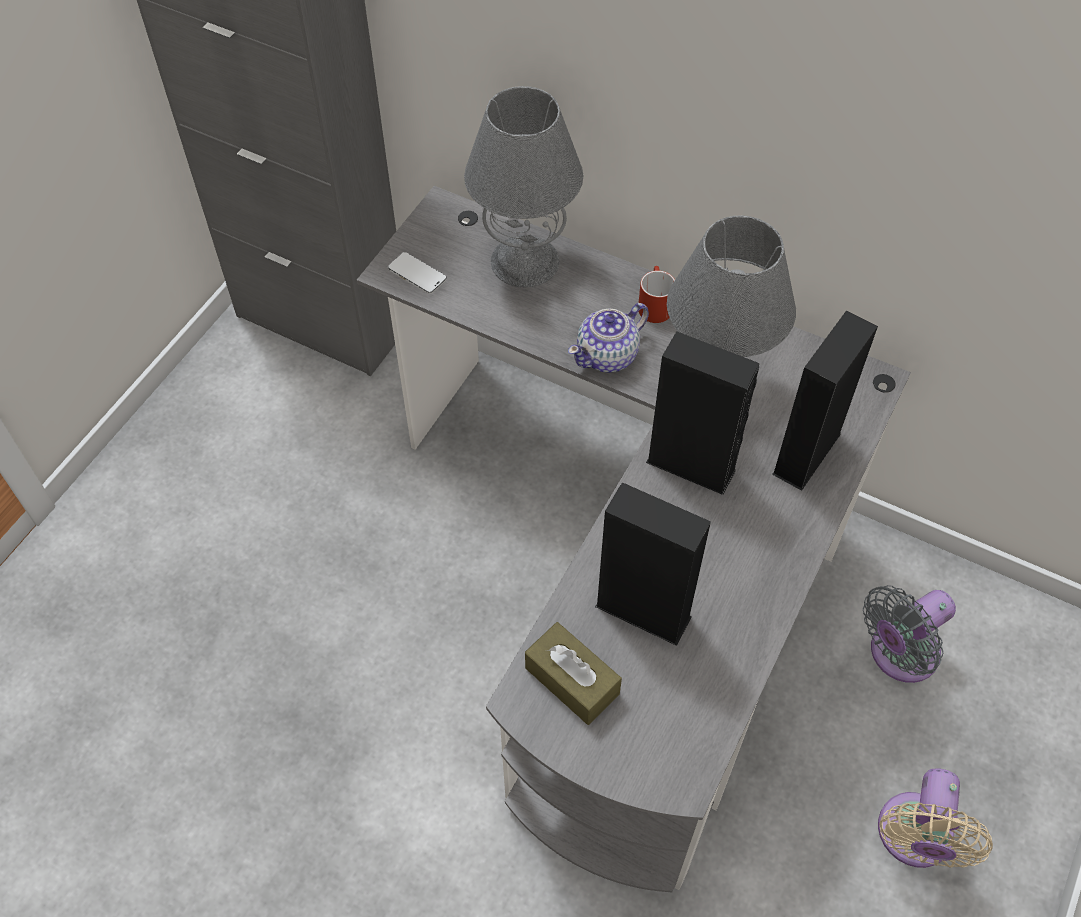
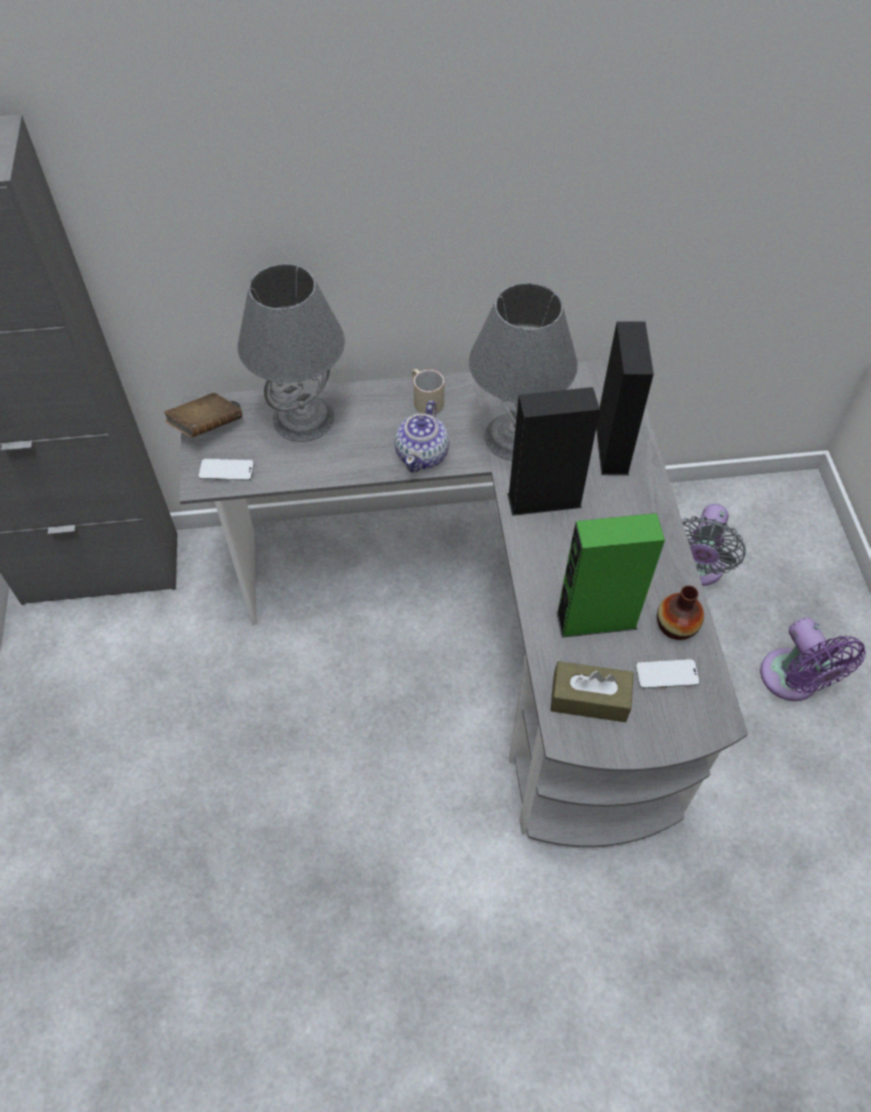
camera: 35 degrees left, 0 degrees up
(432, 224) = (206, 427): none -> brown book
(643, 611) = (596, 620): black speaker -> green speaker
(653, 304) = (424, 400): red mug -> beige mug
(668, 708) = (666, 675): none -> phone
(721, 666) = (676, 625): none -> vase
(914, 839) = (793, 681): beige fan -> purple fan

